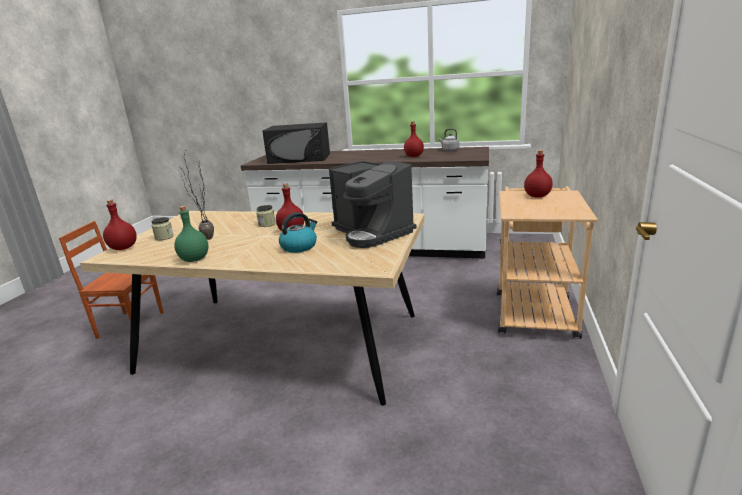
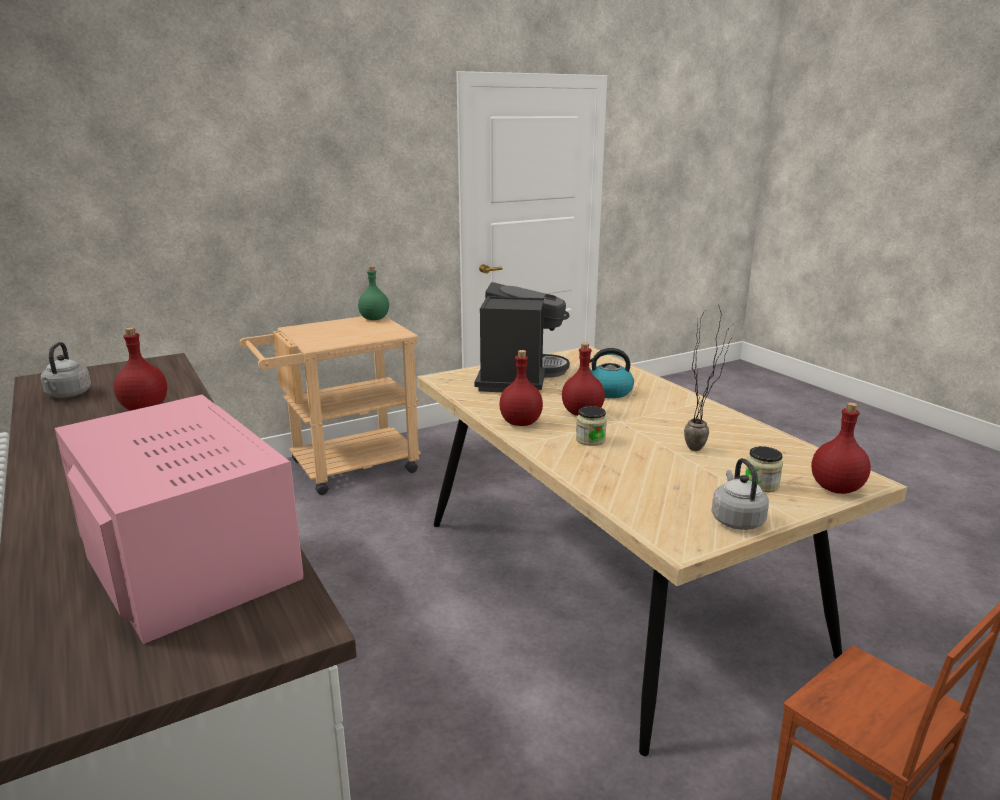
camera: 135 degrees left, 0 degrees up
(171, 224) = (736, 519): none -> grey kettle
(194, 259) = (734, 422): green bottle -> green bottle (374, 319)
(299, 158) = (186, 556): black microwave -> pink microwave
(537, 196) = (322, 335): red bottle -> red bottle (521, 423)

